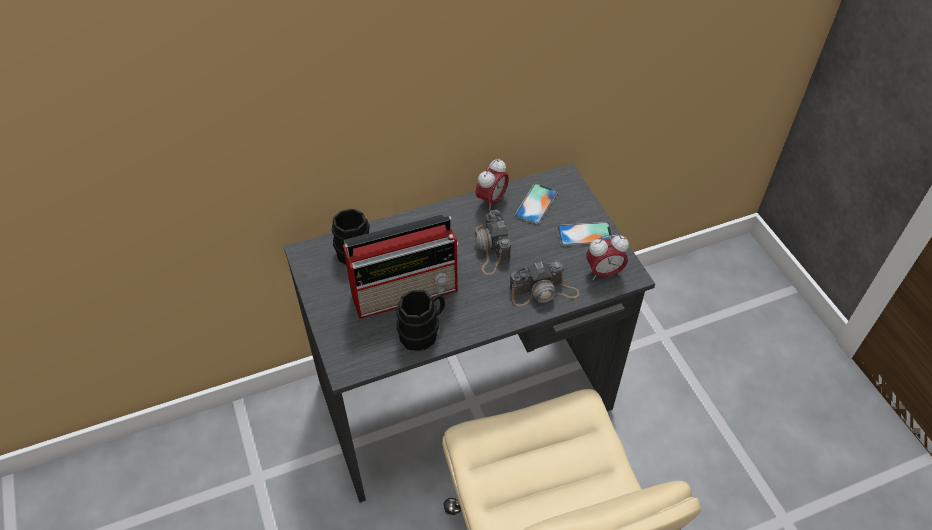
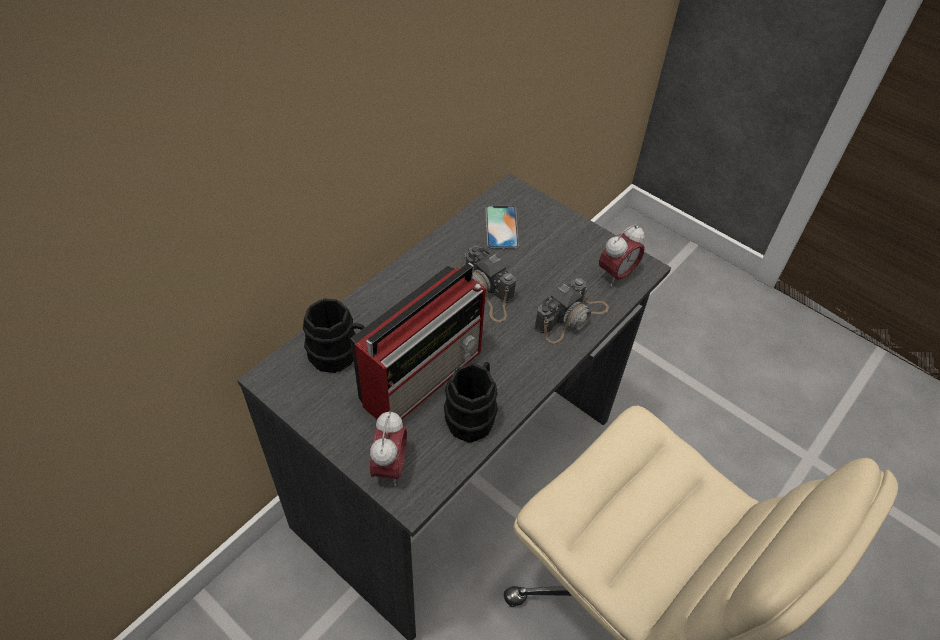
camera: 30 degrees left, 0 degrees up
(491, 200) = (452, 239): alarm clock -> alarm clock (390, 467)
(585, 234) = (571, 241): phone -> none

